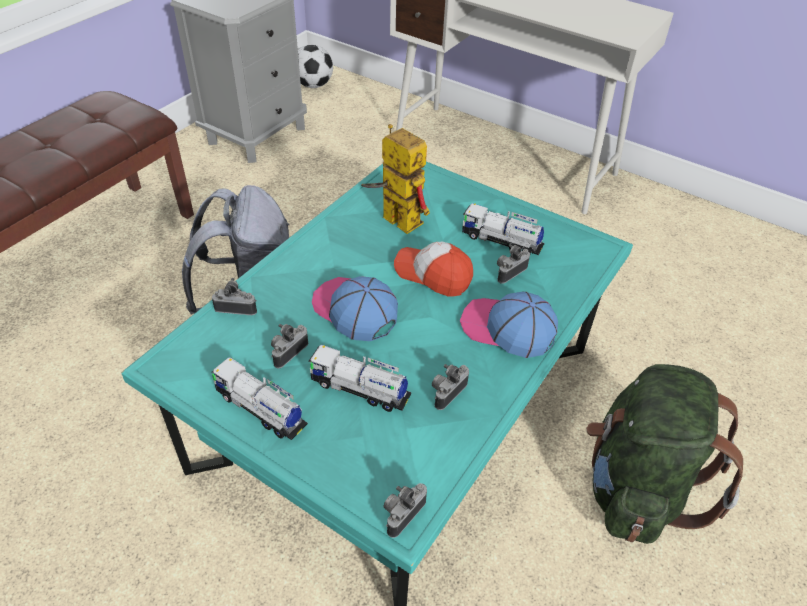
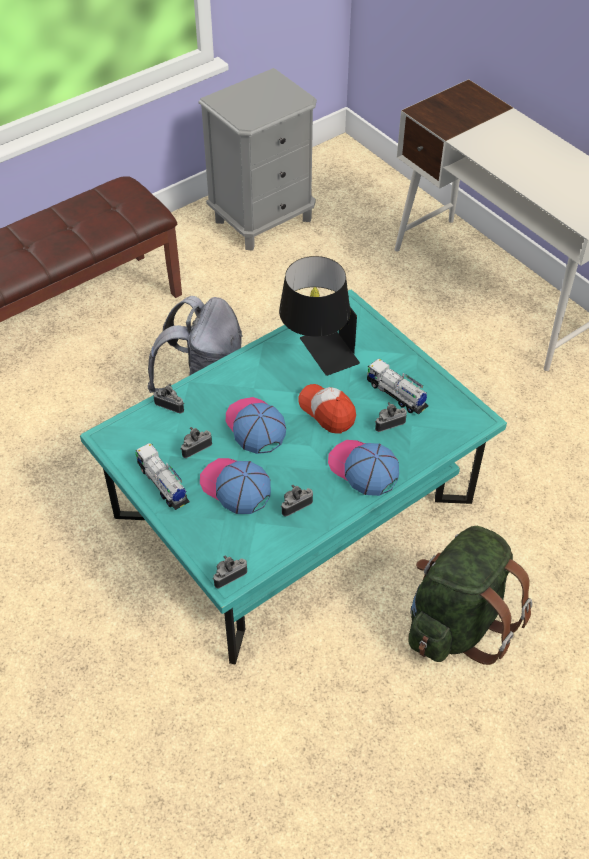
camera: 20 degrees right, 5 degrees up
(314, 85) = (337, 170): football -> none
(360, 389) = (235, 487): toy truck -> cap
(393, 218) = (317, 355): toy robot -> black table lamp

